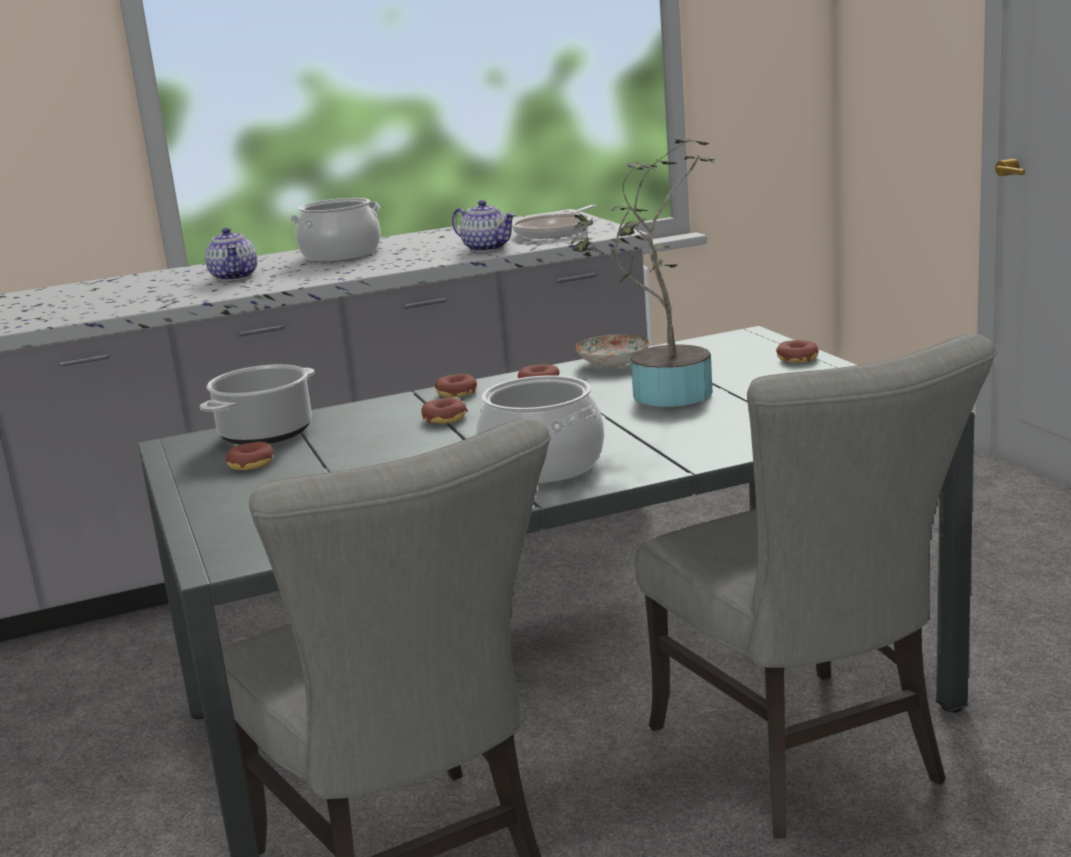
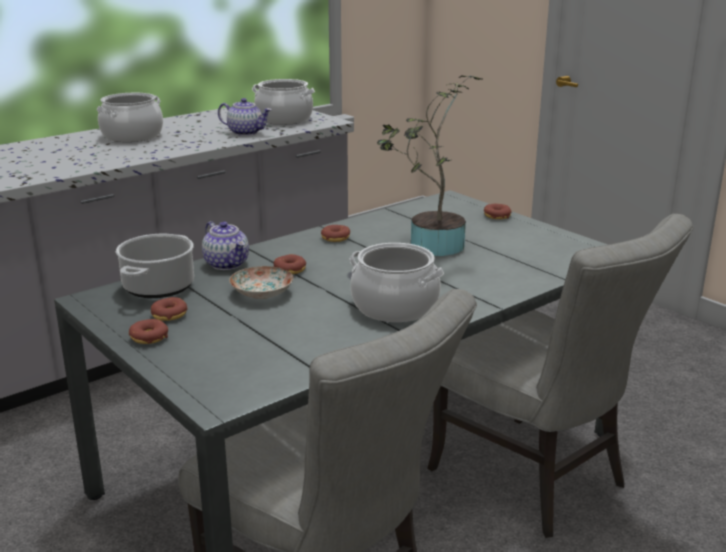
camera: 20 degrees left, 5 degrees up
(235, 277) = (60, 155): teapot -> teapot (227, 264)
(457, 393) = (281, 248): donut -> donut (149, 337)
(555, 231) = (284, 119): frying pan -> cooking pot
(614, 363) = (376, 220): plate -> plate (263, 293)

